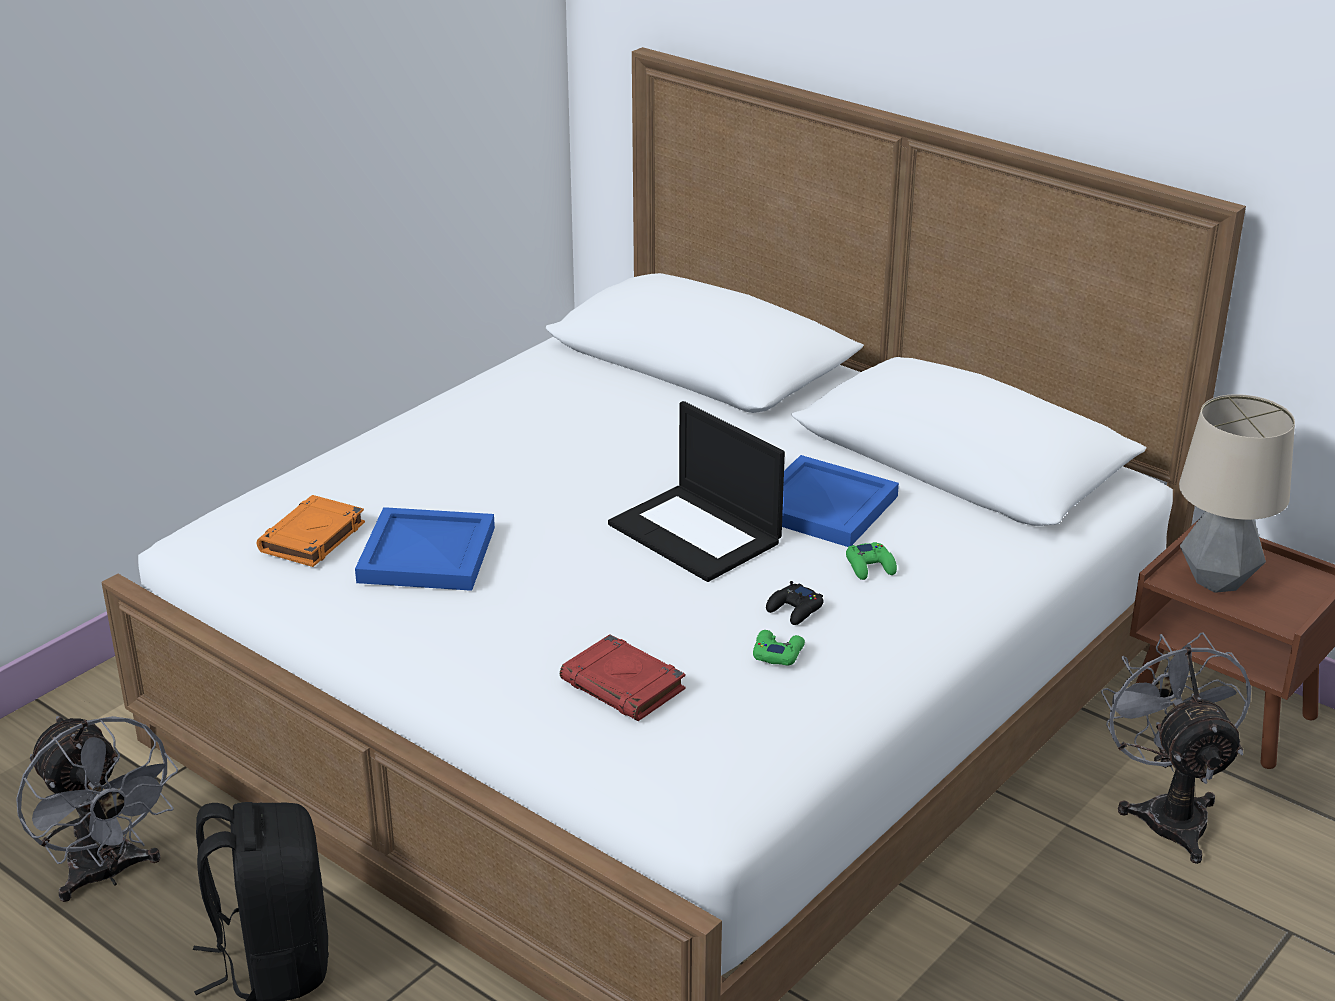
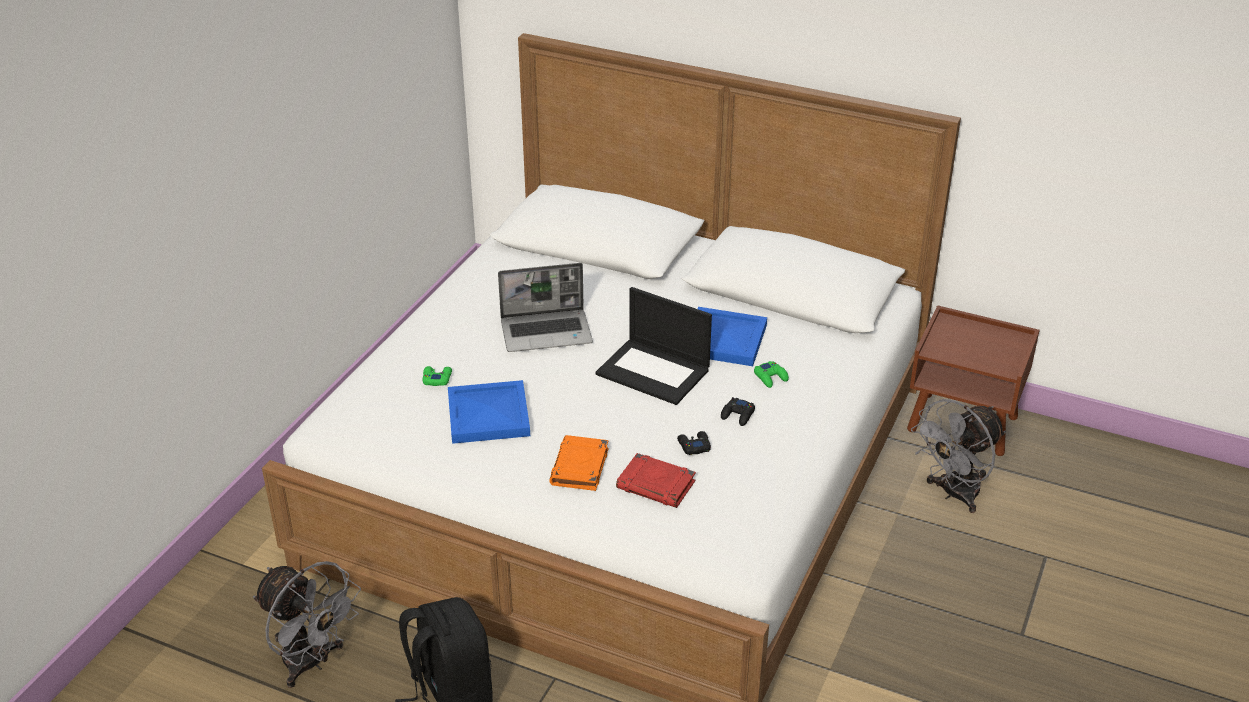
camera: 15 degrees left, 5 degrees up
(312, 538) = (406, 416): orange book -> orange book (580, 467)
(567, 460) = (547, 332): none -> laptop
(706, 641) = (693, 446): none -> black game controller
(777, 653) = (740, 446): green game controller -> green game controller (437, 379)
(1168, 812) = (953, 494): grey fan -> grey fan turned 105 degrees counterclockwise
(1217, 580) = (960, 347): table lamp -> none

